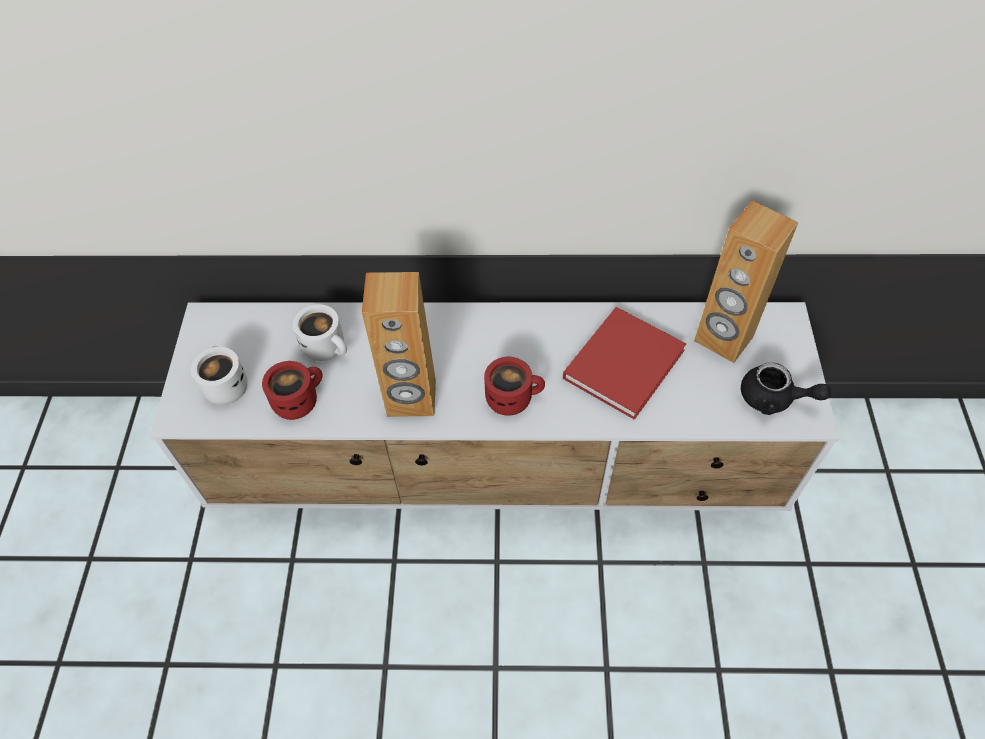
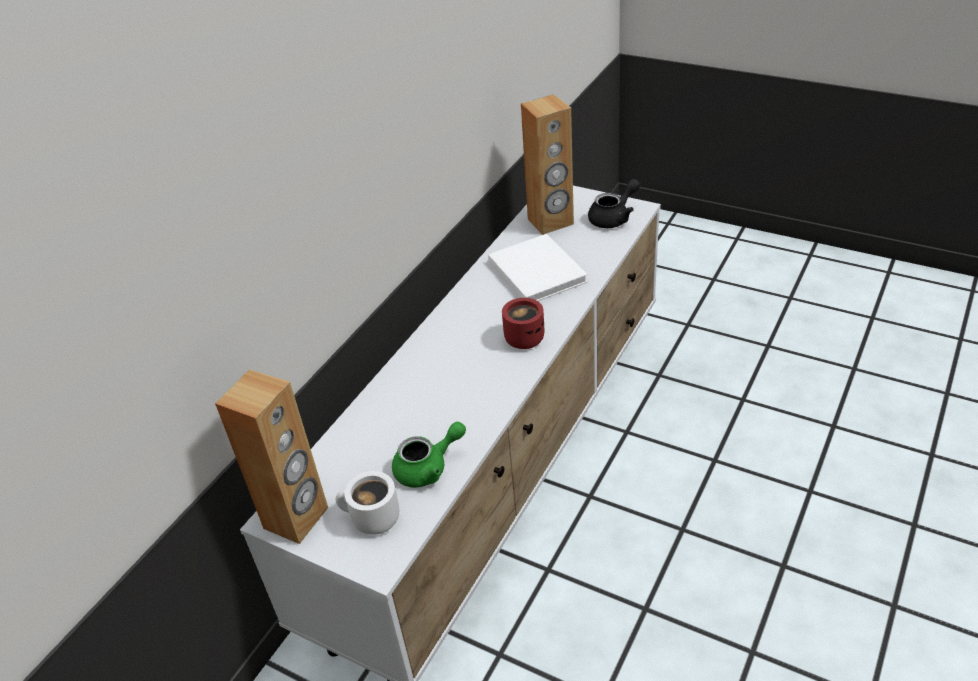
camera: 60 degrees left, 15 degrees down
(298, 399) = (428, 468): red mug -> green teapot
(328, 347) = (386, 433): white mug -> none
(411, 399) = (483, 393): brown speaker -> brown speaker (297, 518)
(626, 362) = (535, 270): red book -> white book

